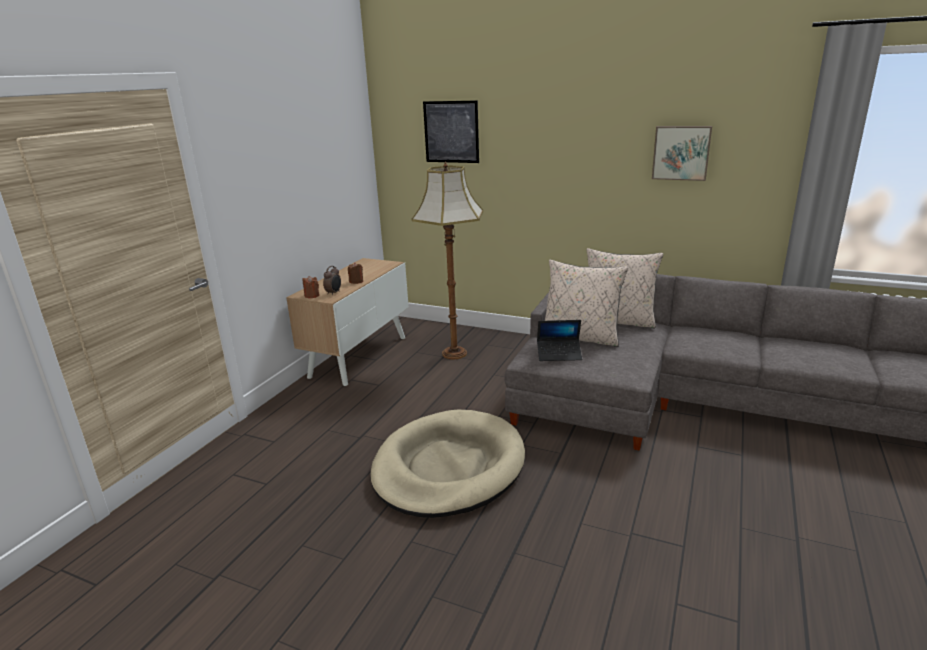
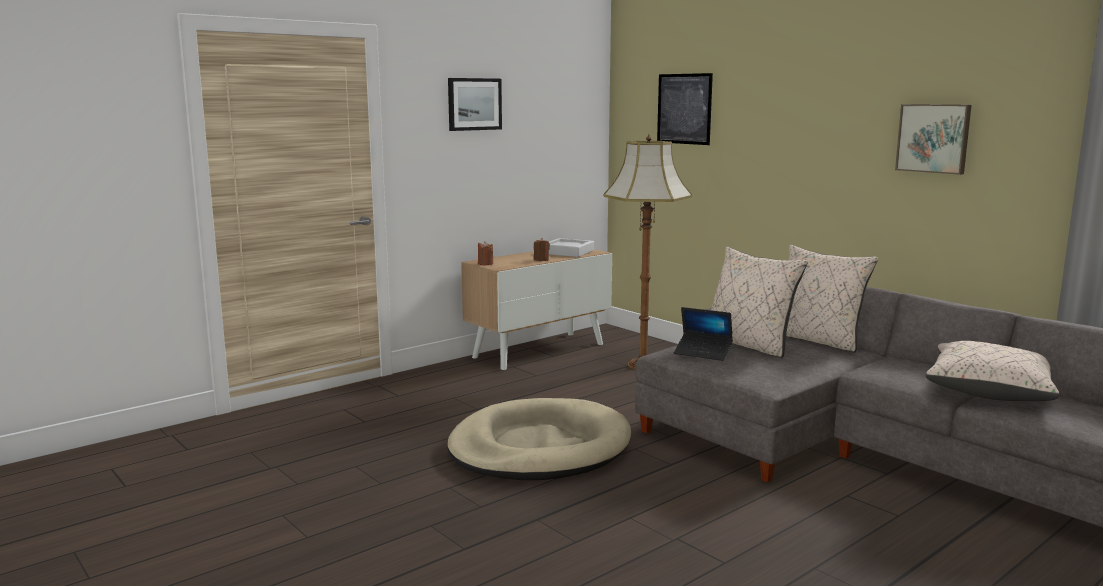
camera: 25 degrees right, 10 degrees down
(274, 145) = (474, 104): none -> picture
(334, 293) = (508, 264): alarm clock -> none
(368, 267) = (568, 252): none -> grey tray
(768, 346) = (990, 390): none -> beige pillow

